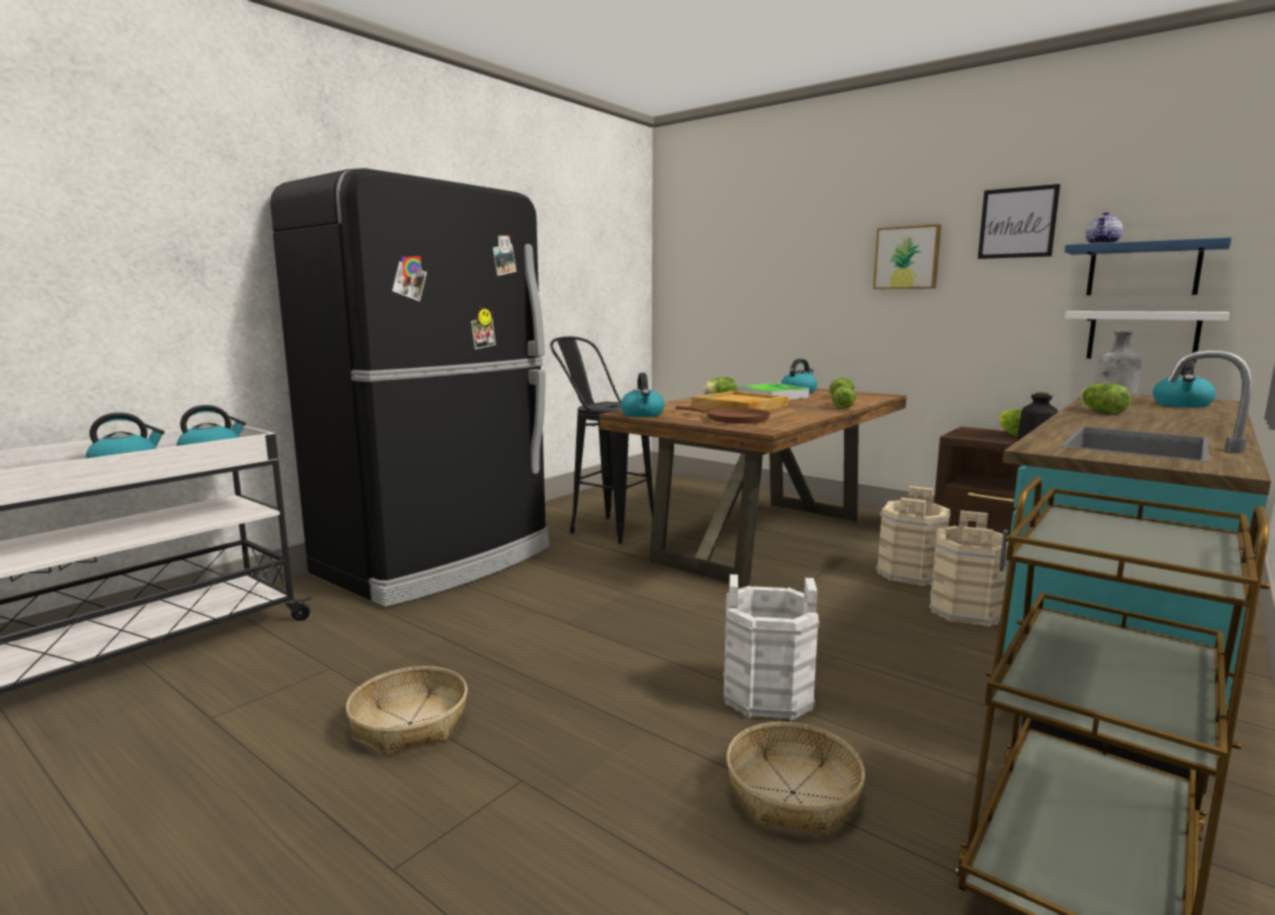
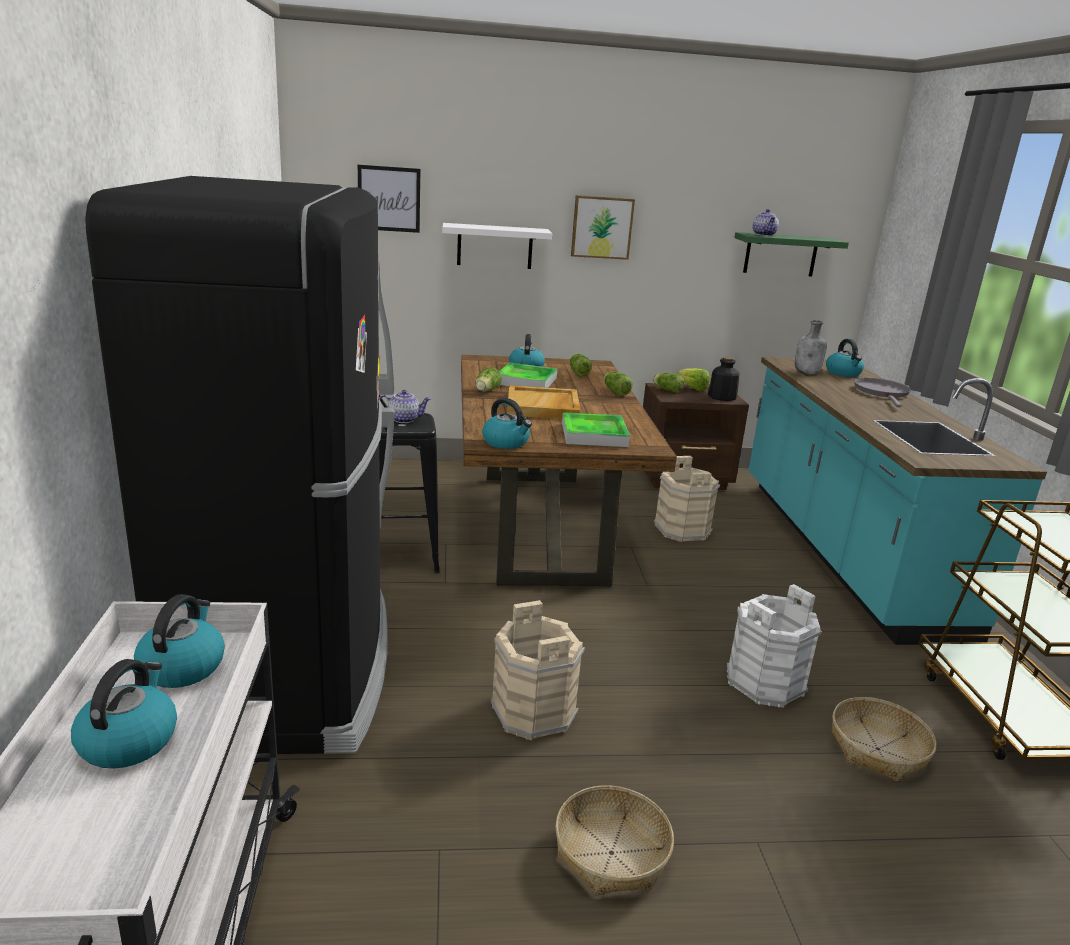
camera: 45 degrees left, 10 degrees up
(618, 405) = (404, 419): none -> teapot
(733, 419) = (594, 434): brown frying pan -> tray
(967, 610) = (754, 554): beige bucket -> beige bucket (534, 711)
(1017, 222) = (696, 205): picture -> picture (389, 199)
(1100, 411) = (834, 392): lettuce -> lettuce (666, 390)
(1142, 336) = (777, 306): white shelf -> white shelf (495, 246)
(1143, 269) = (780, 254): blue shelf -> green shelf
(1192, 417) = (882, 392): none -> grey frying pan

